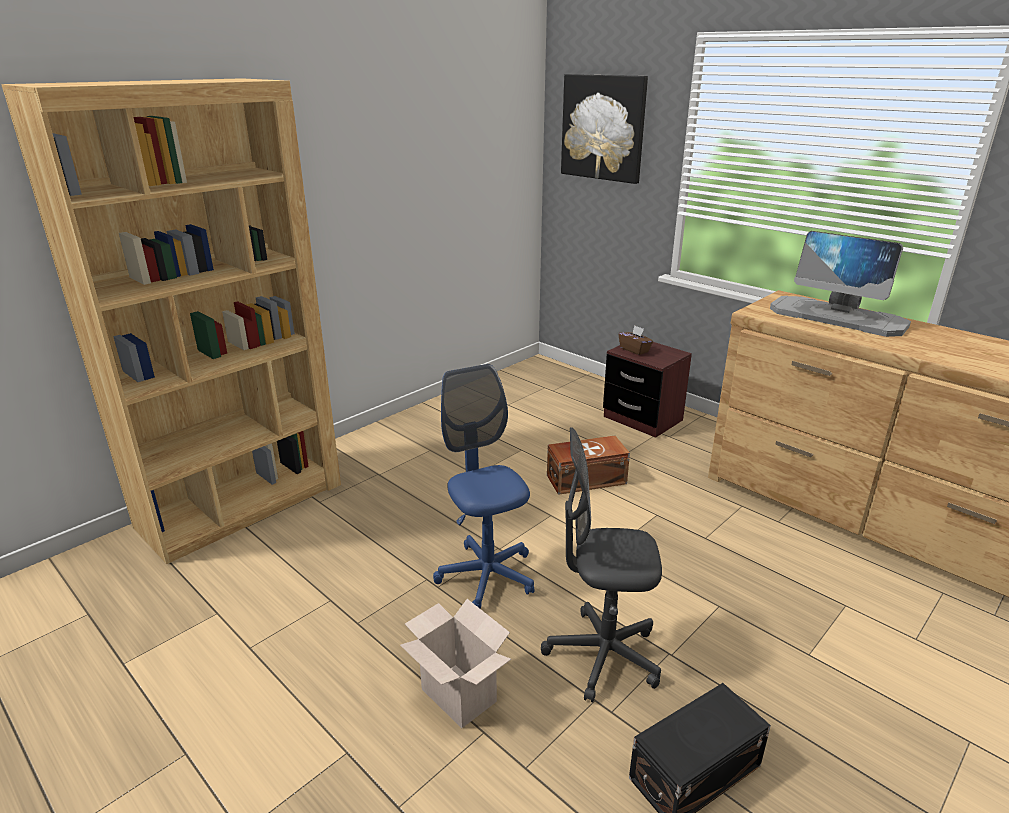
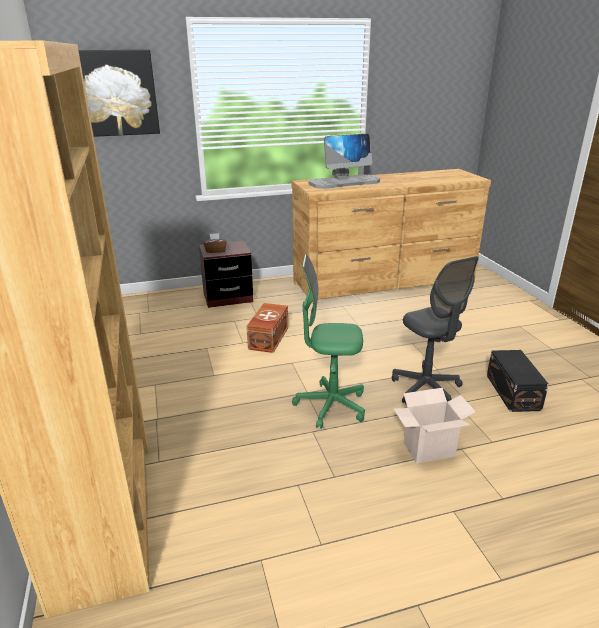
camera: 60 degrees left, 0 degrees up
(487, 576) = (330, 406): blue office chair -> green office chair
(602, 656) = (426, 389): grey office chair -> grey office chair turned 60 degrees counterclockwise

